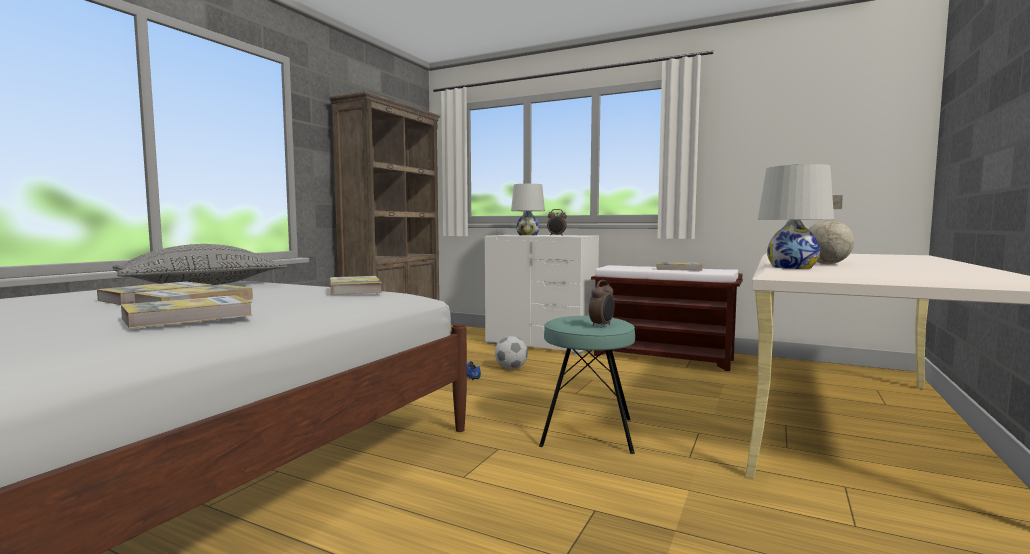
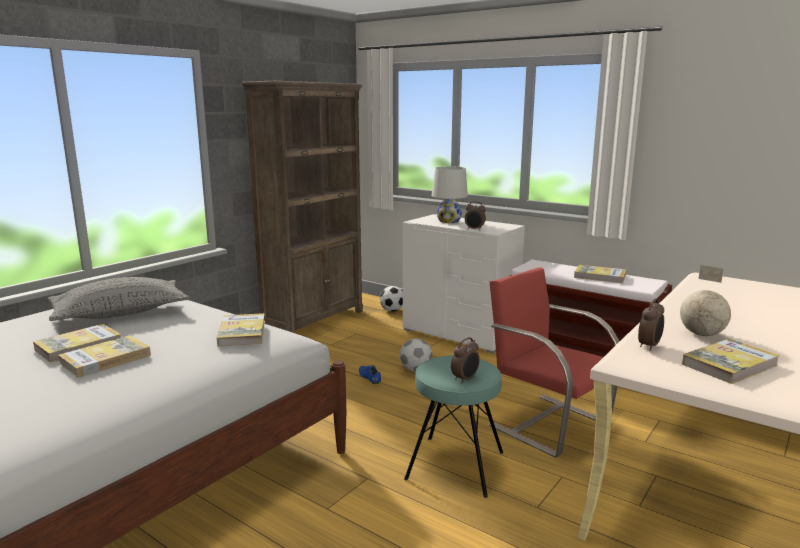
camera: 10 degrees right, 10 degrees up
(188, 317) = (94, 393): book -> book (729, 364)
(469, 332) = (392, 310): none -> football
(660, 396) = (548, 423): none -> red chair
(791, 267) = (649, 346): white table lamp -> alarm clock

